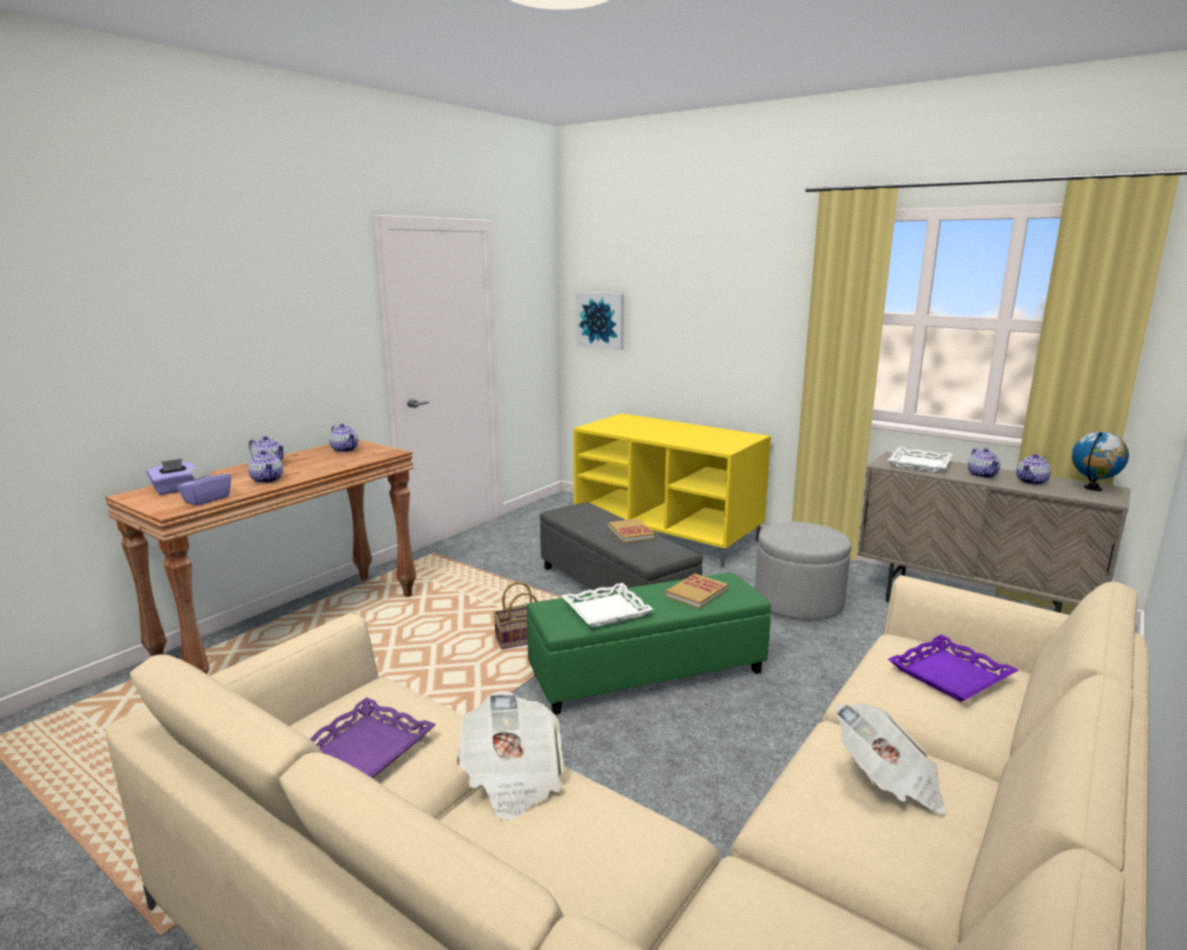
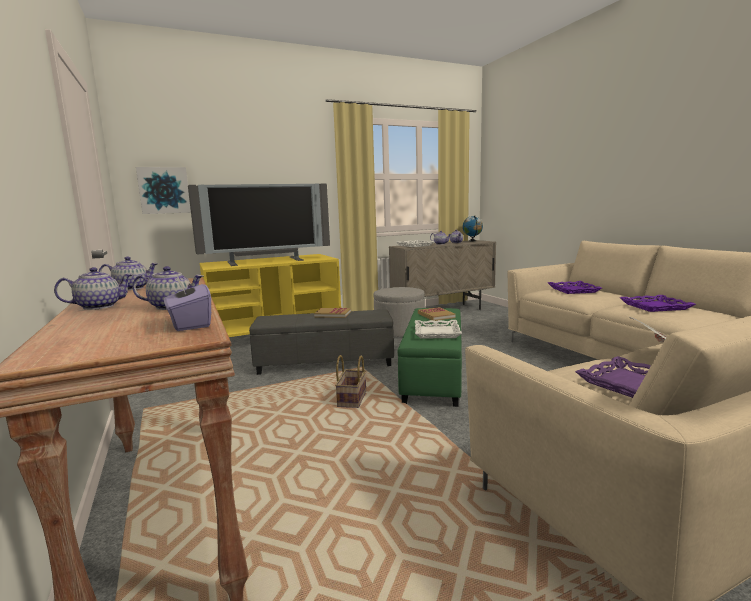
camera: 60 degrees left, 5 degrees down
(176, 490) = (94, 337): purple tissue box -> none
(659, 433) = (267, 261): none -> television
(888, 781) = (655, 306): newspaper -> purple tray

